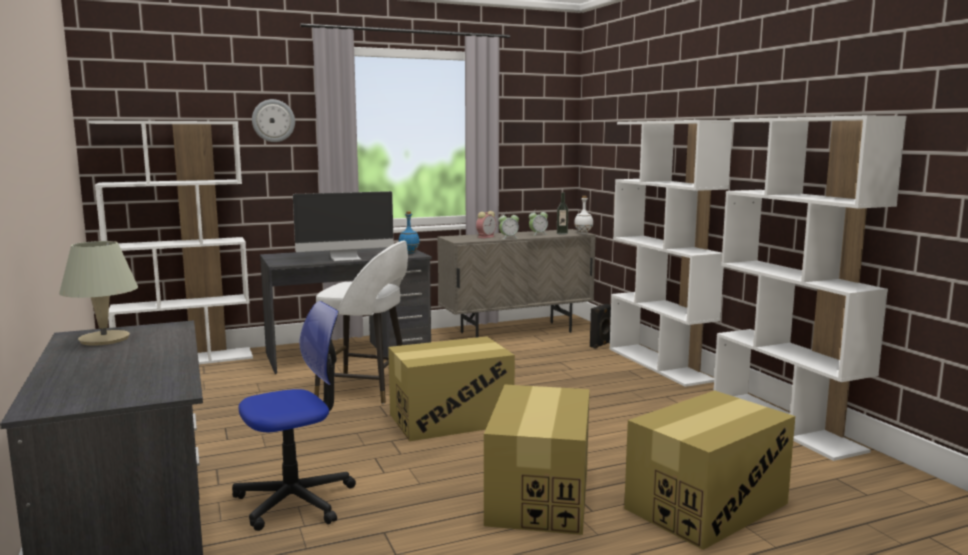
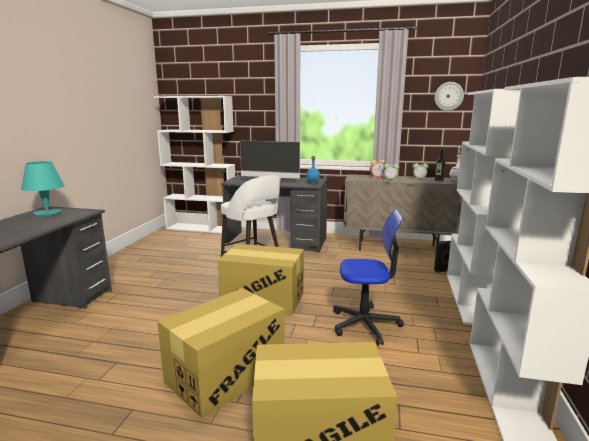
camera: 35 degrees right, 5 degrees up
(105, 339) = (48, 213): beige table lamp -> turquoise table lamp
(273, 120) = (254, 95): wall clock -> wall clock (448, 96)
(295, 500) = (116, 324): office chair -> office chair (365, 324)

